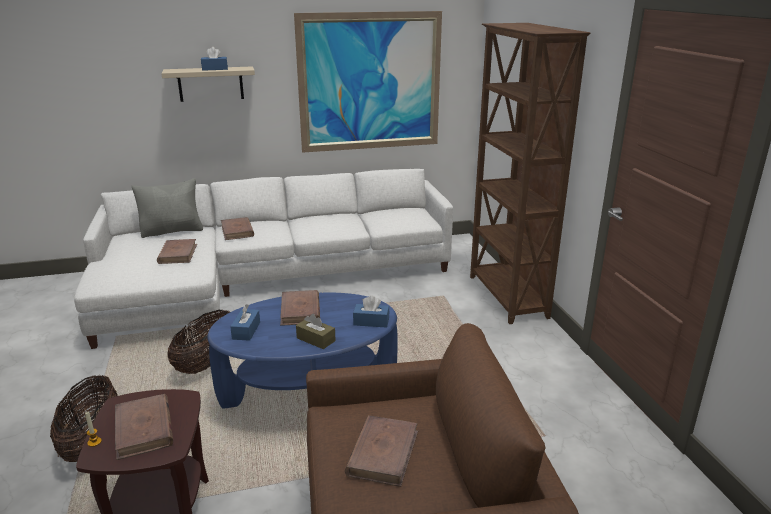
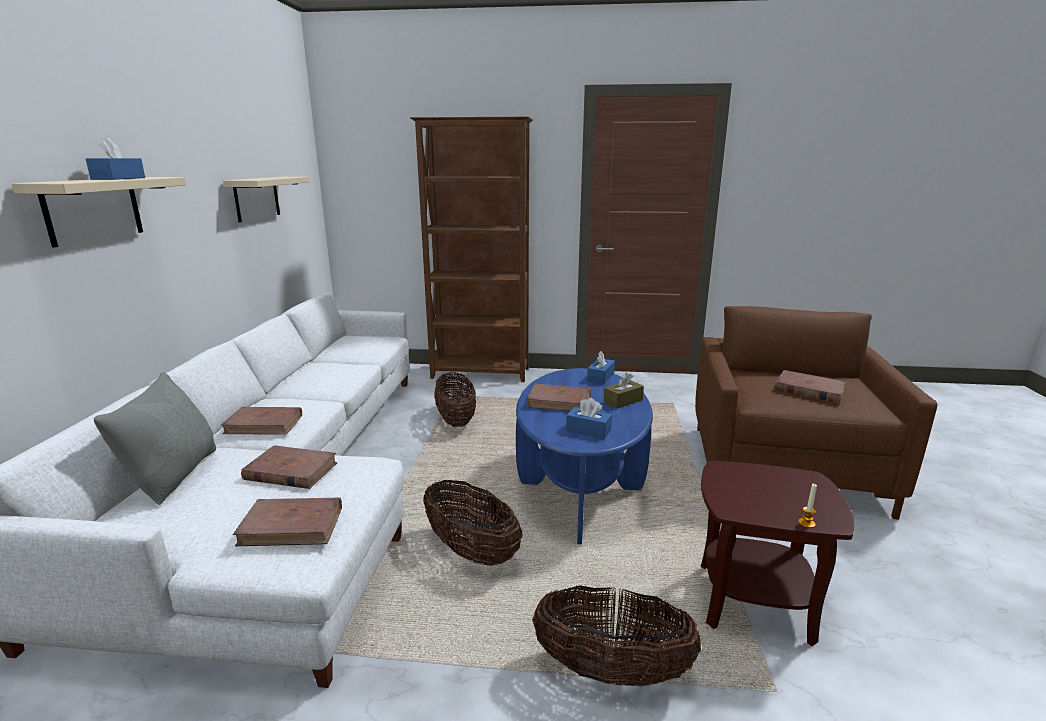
camera: 70 degrees left, 5 degrees down
(144, 429) = (779, 492): brown book -> brown book (292, 526)
(370, 82) = (257, 198): picture -> beige shelf
(395, 310) = (456, 420): none -> basket

